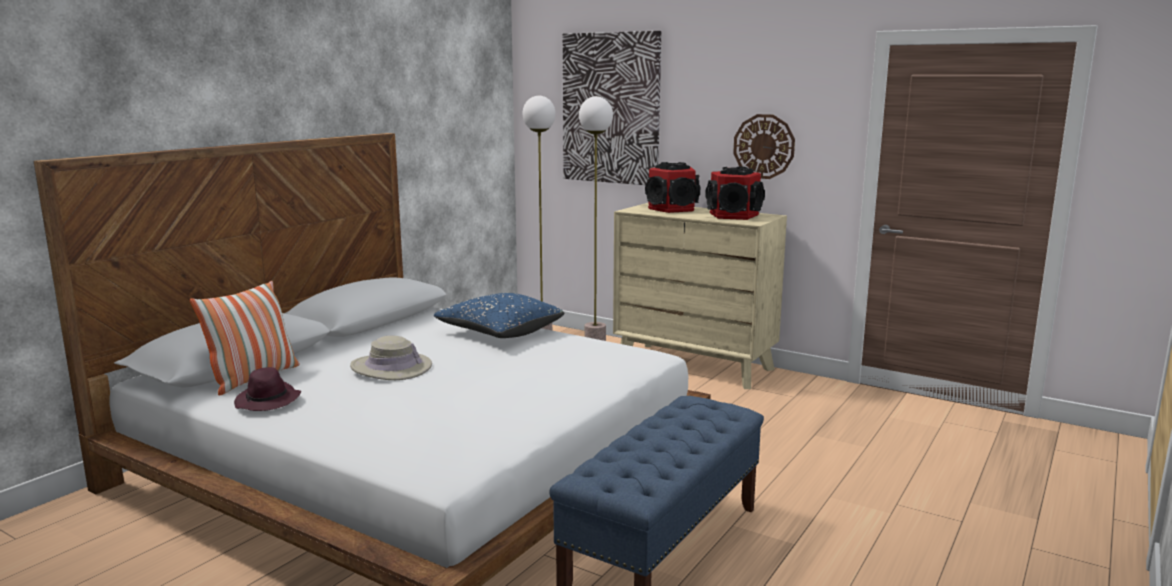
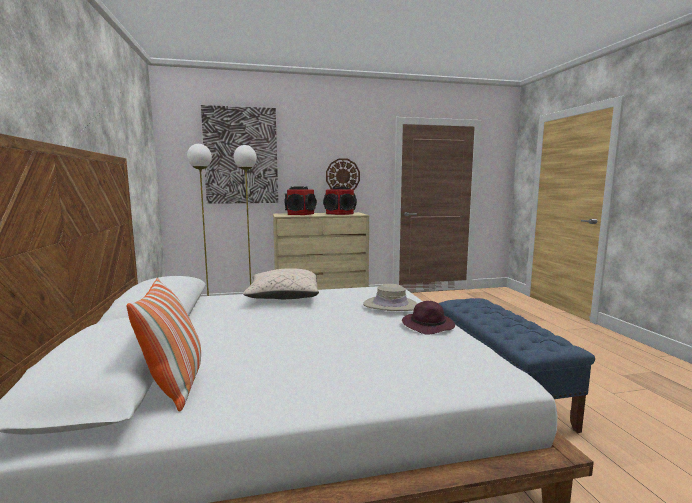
camera: 45 degrees left, 5 degrees down
(268, 402) = (251, 394): purple hat -> purple hat (429, 326)
(391, 367) = (280, 335): beige hat -> beige hat (390, 305)
(500, 332) = (283, 298): blue pillow -> beige pillow

